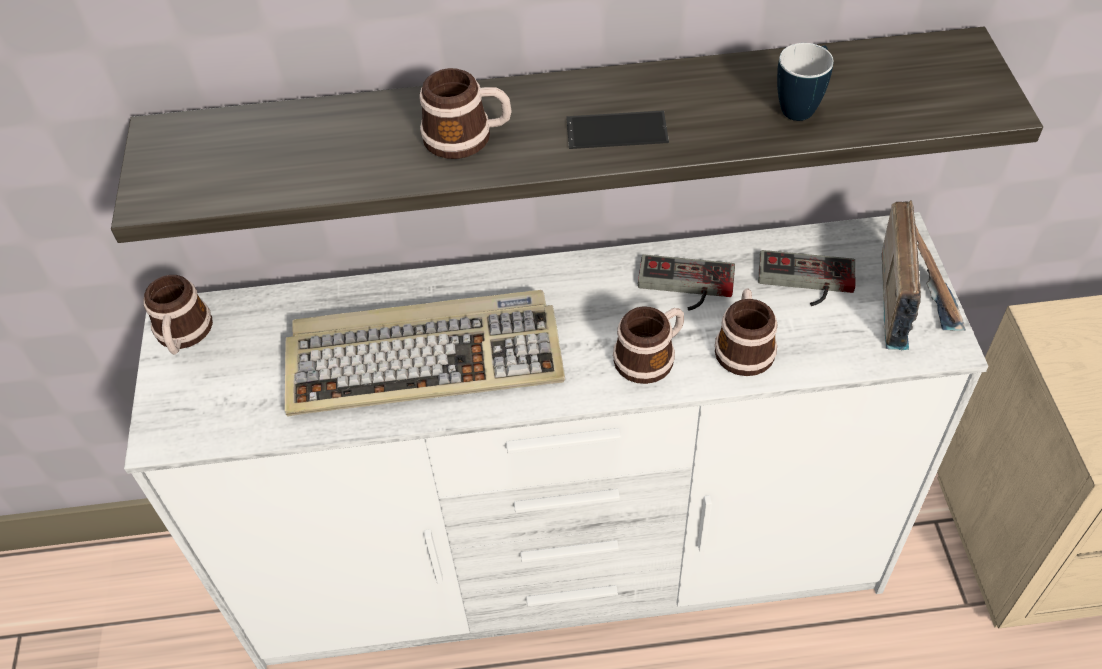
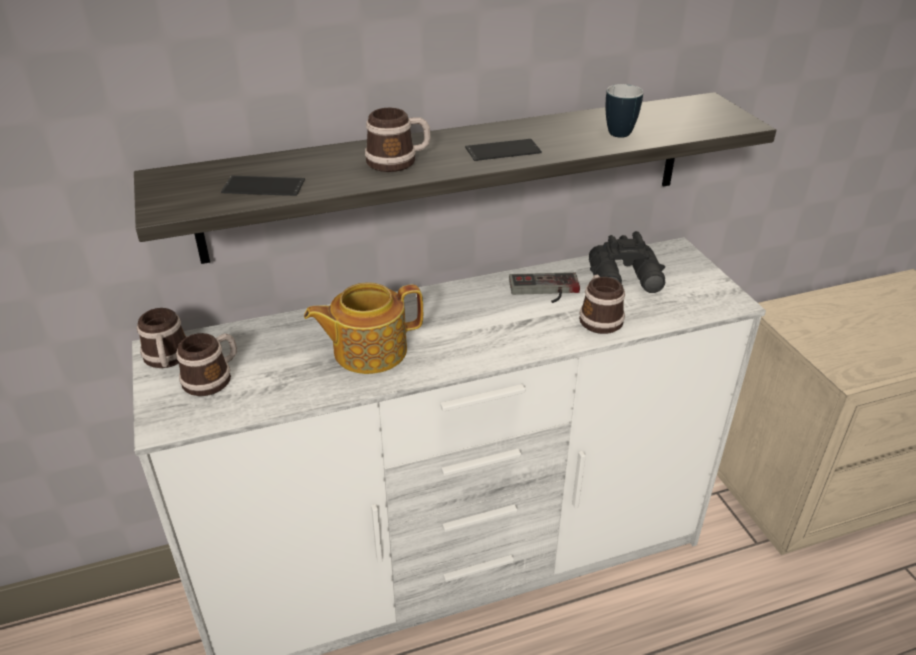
camera: 15 degrees left, 15 degrees down
(280, 169) = (263, 186): none -> phone
(426, 357) = (368, 350): keyboard -> teapot
(651, 356) = (535, 330): mug -> mug (213, 377)
(805, 282) = (626, 280): game controller -> black binoculars
(911, 300) = (700, 281): radio -> none

